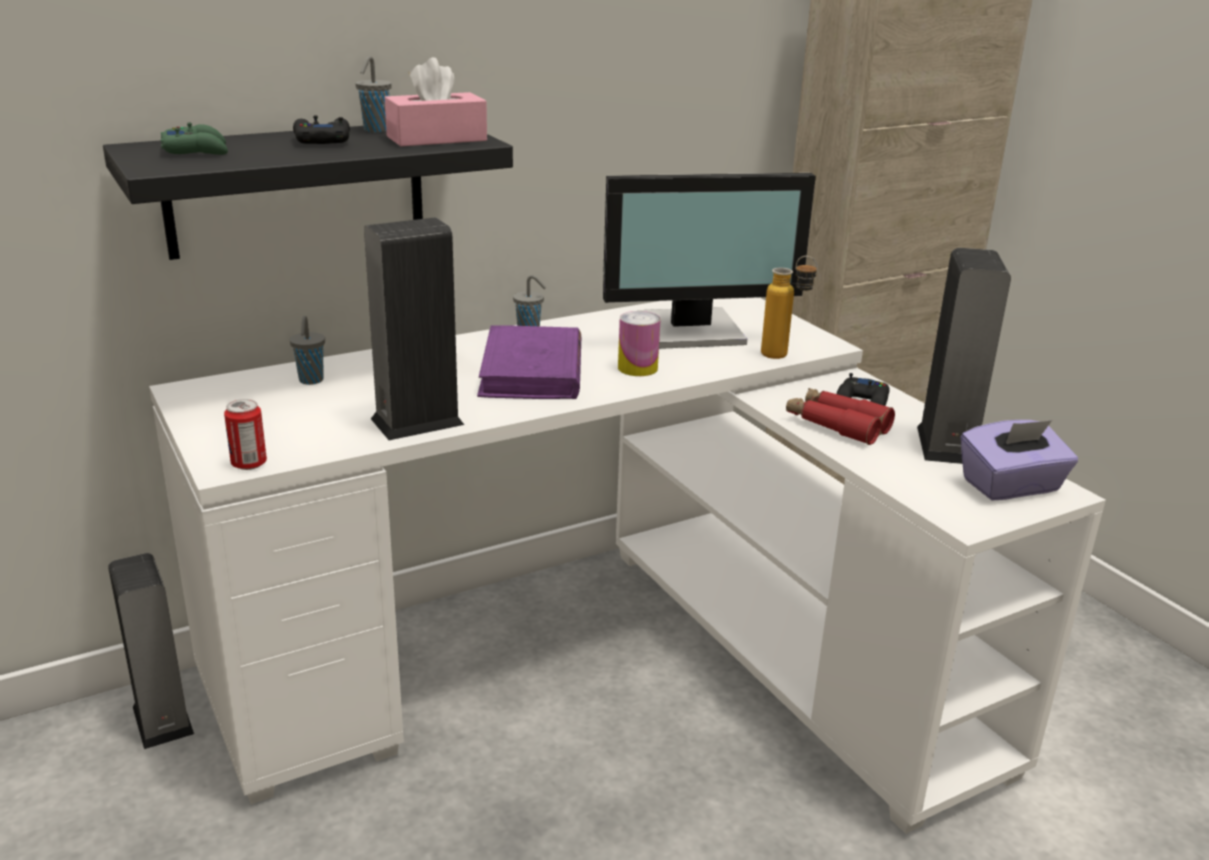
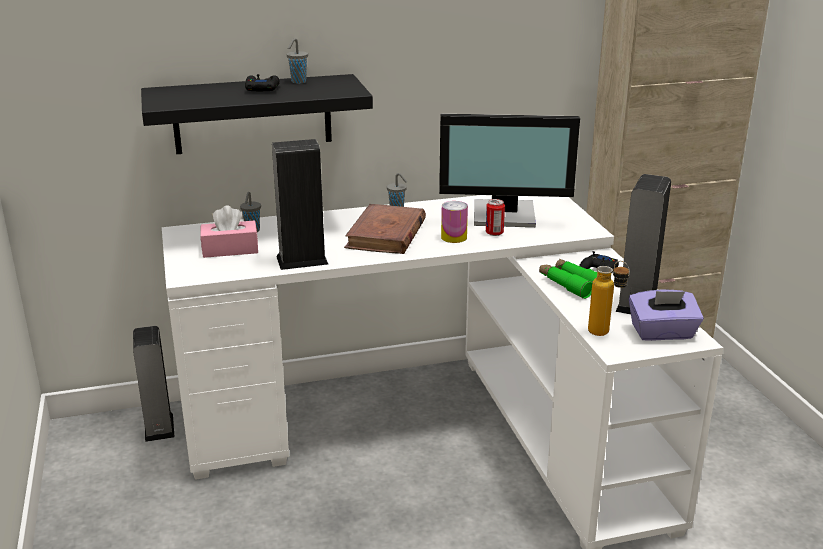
camera: 15 degrees right, 0 degrees up
(196, 151) = (188, 94): green game controller -> none
(249, 464) = (198, 276): can -> can (494, 233)
(436, 138) = (330, 89): pink tissue box -> pink tissue box (230, 249)
(532, 371) = (386, 234): purple book -> brown book
(784, 357) = (555, 237): bottle -> bottle (605, 335)
(837, 425) = (571, 284): red binoculars -> green binoculars

